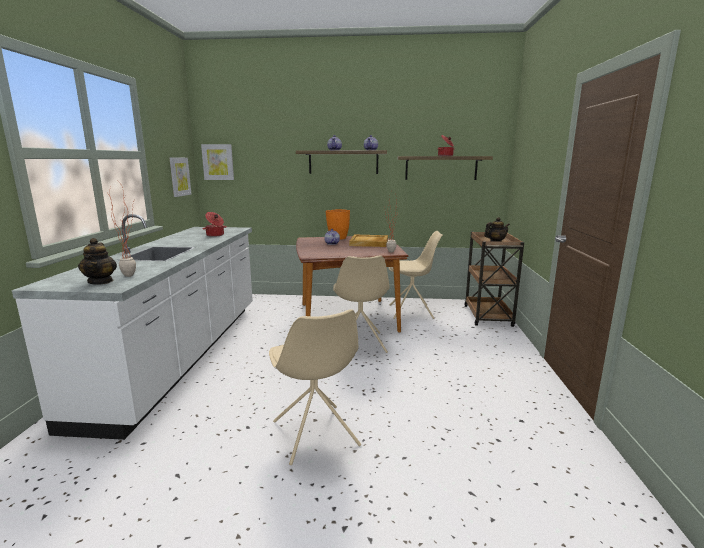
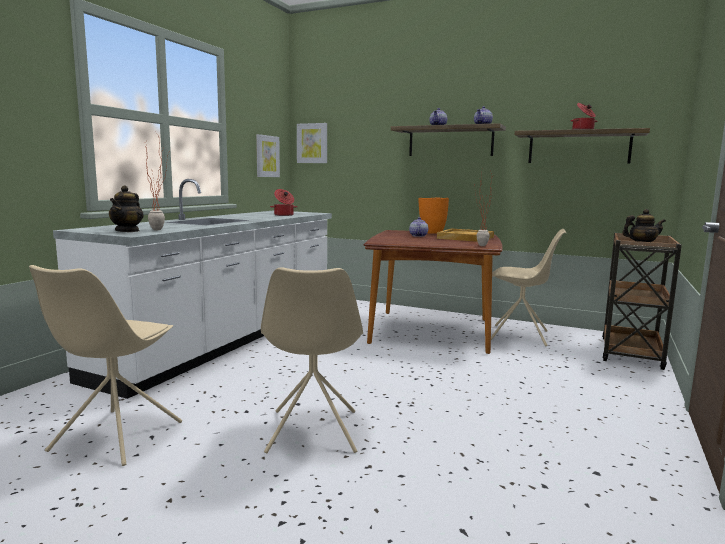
camera: 20 degrees right, 5 degrees down
(360, 344) = (428, 358): beige chair -> beige chair (115, 437)

